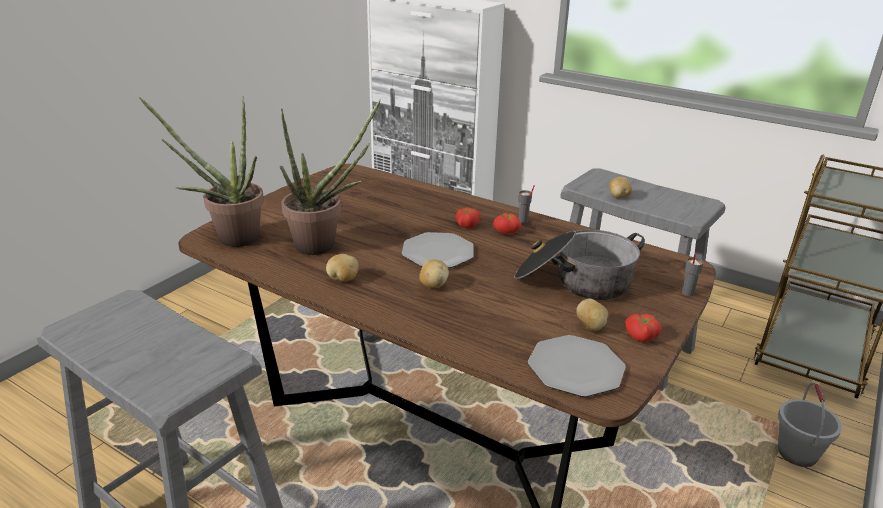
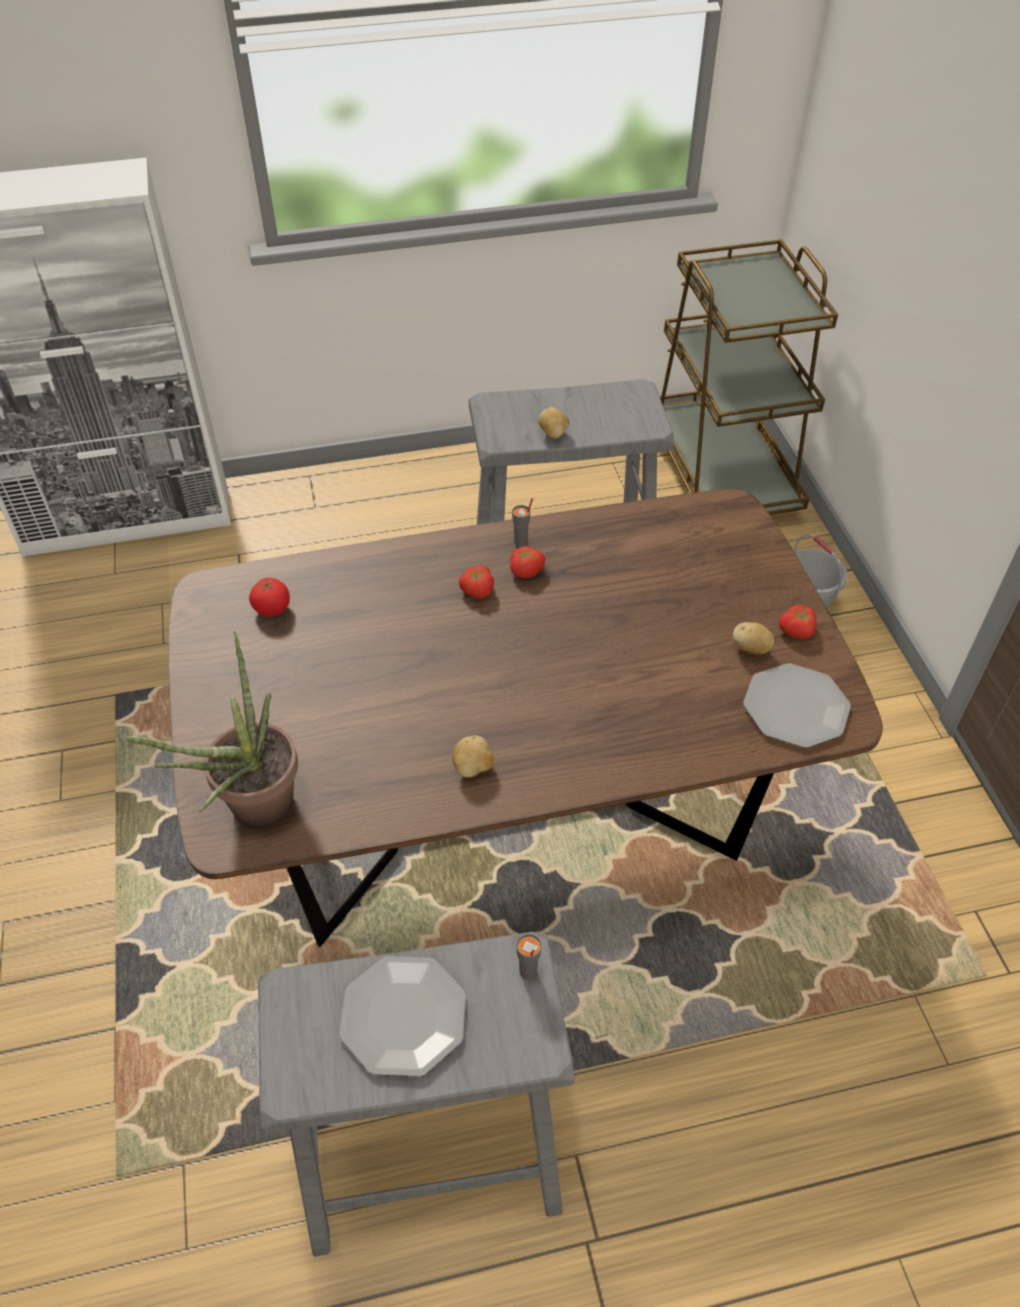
camera: 45 degrees left, 20 degrees up
(324, 245) = (377, 736): potted plant -> none
(362, 187) = (272, 608): none -> tomato
(433, 285) = (565, 704): potato -> none
(438, 252) = (506, 654): plate -> plate (404, 1017)
(574, 281) = (672, 599): cooking pot -> none
(687, 293) = (767, 545): grey cup -> grey cup (528, 972)

